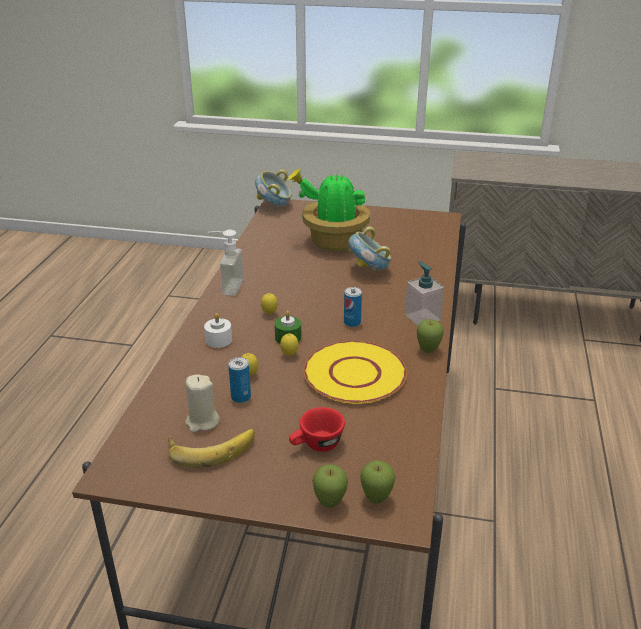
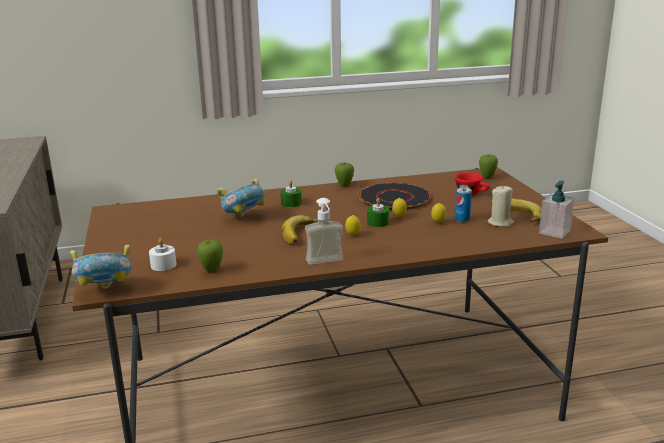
camera: 115 degrees left, 10 degrees down
(218, 340) = (411, 242): white candle -> white candle (163, 265)
(299, 290) = (303, 234): none -> banana
(329, 504) = (505, 184): apple -> apple (212, 271)
(332, 242) = (194, 241): potted plant -> none
(352, 322) = (334, 209): can -> none
(354, 374) = (395, 198): yellow plate -> black plate
(391, 302) = (291, 203): none -> green candle
(422, 317) = (303, 192): soap dispenser -> soap dispenser (554, 232)

